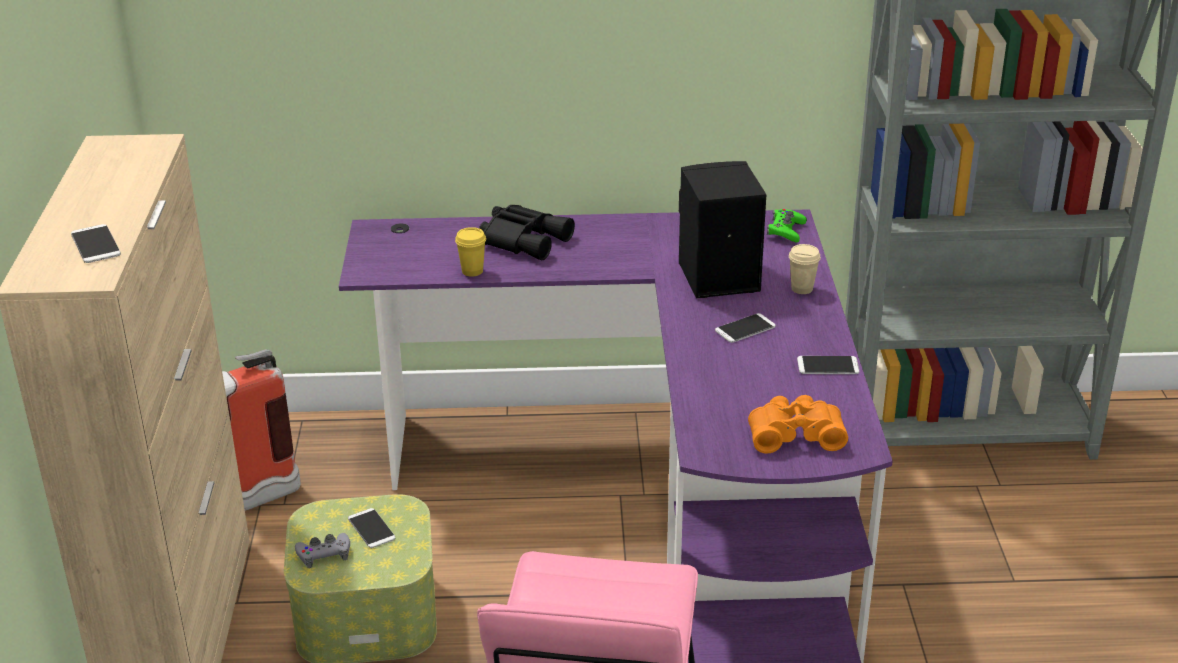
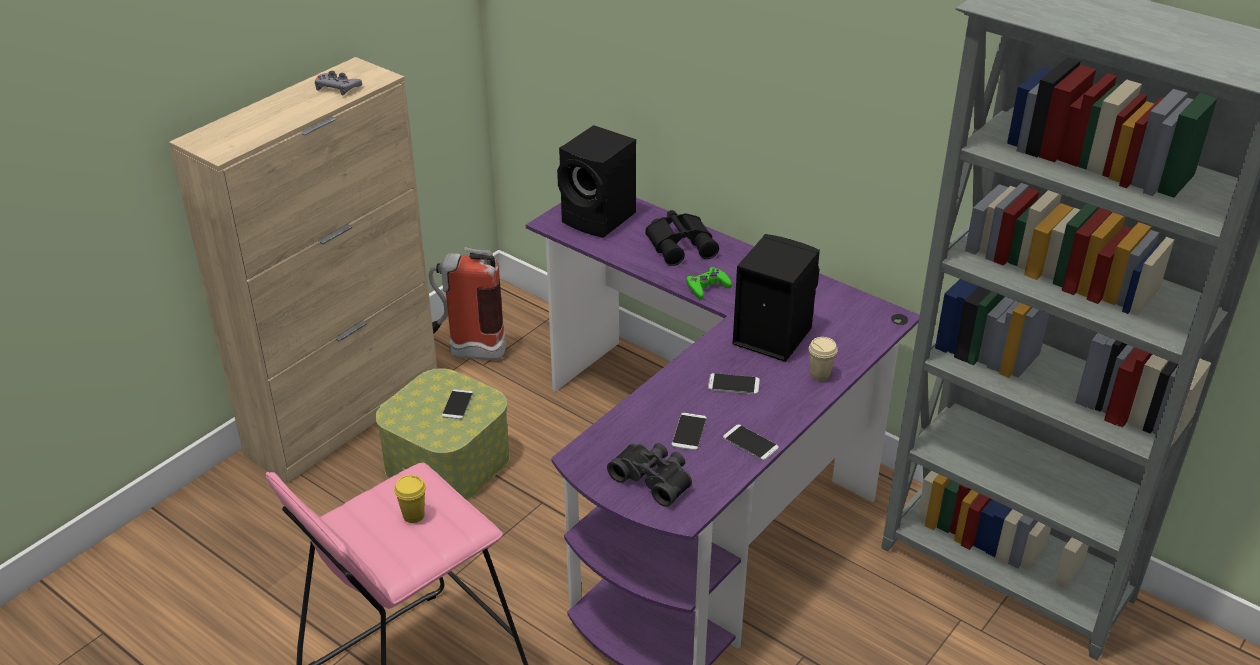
camera: 40 degrees right, 5 degrees up
(95, 245) = (252, 132): phone -> phone (689, 432)
(324, 554) = (414, 405): grey game controller -> grey game controller (338, 88)
(412, 249) = (600, 219): none -> black speaker
(472, 271) = (616, 252): yellow cup -> yellow cup (413, 515)
(786, 230) = (875, 324): green game controller -> green game controller (707, 287)
(795, 434) = (654, 479): orange binoculars -> black binoculars

